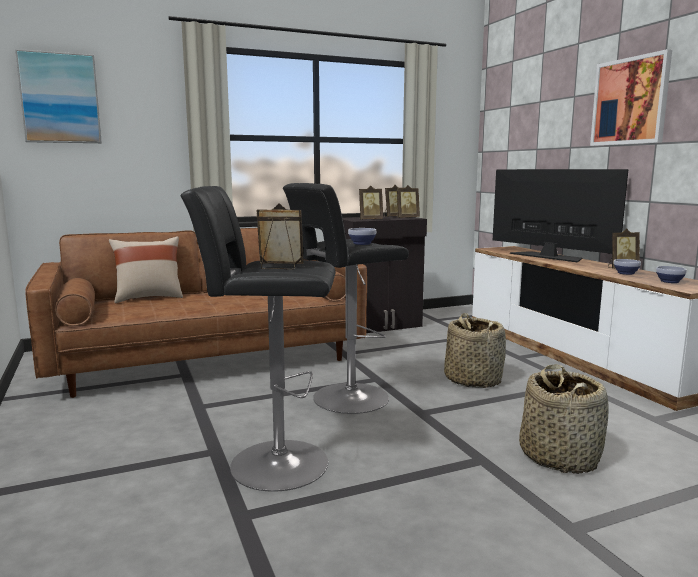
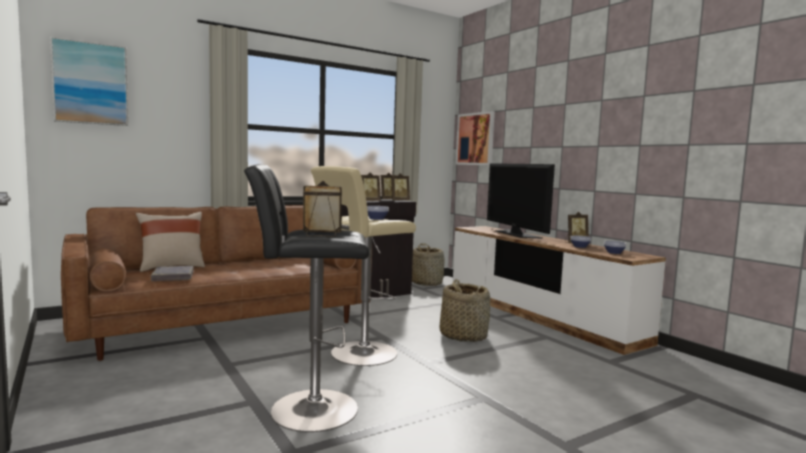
camera: 10 degrees left, 5 degrees down
(145, 309) = (173, 277): none -> grey book
(346, 399) = (360, 354): black stool -> beige stool
(548, 256) = (516, 234): television -> television turned 150 degrees counterclockwise
(559, 456) = (545, 392): basket -> basket (426, 283)
(630, 101) = (577, 113): picture -> picture (475, 139)

